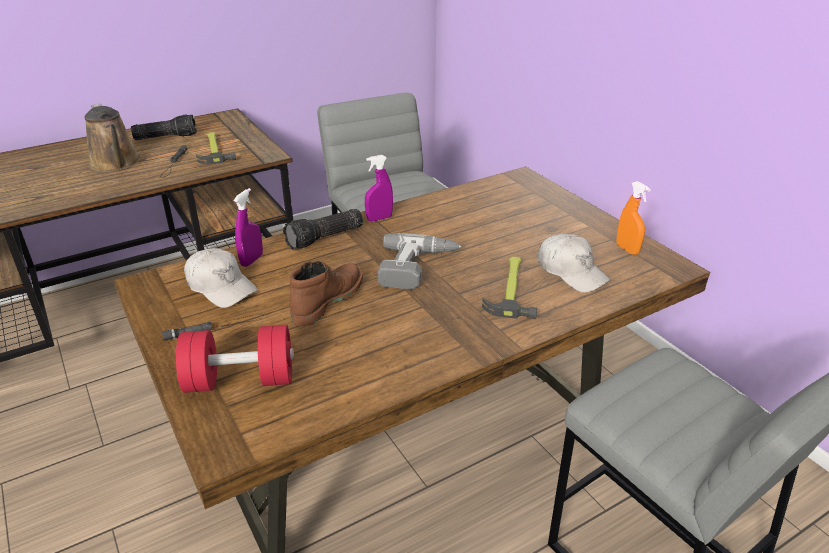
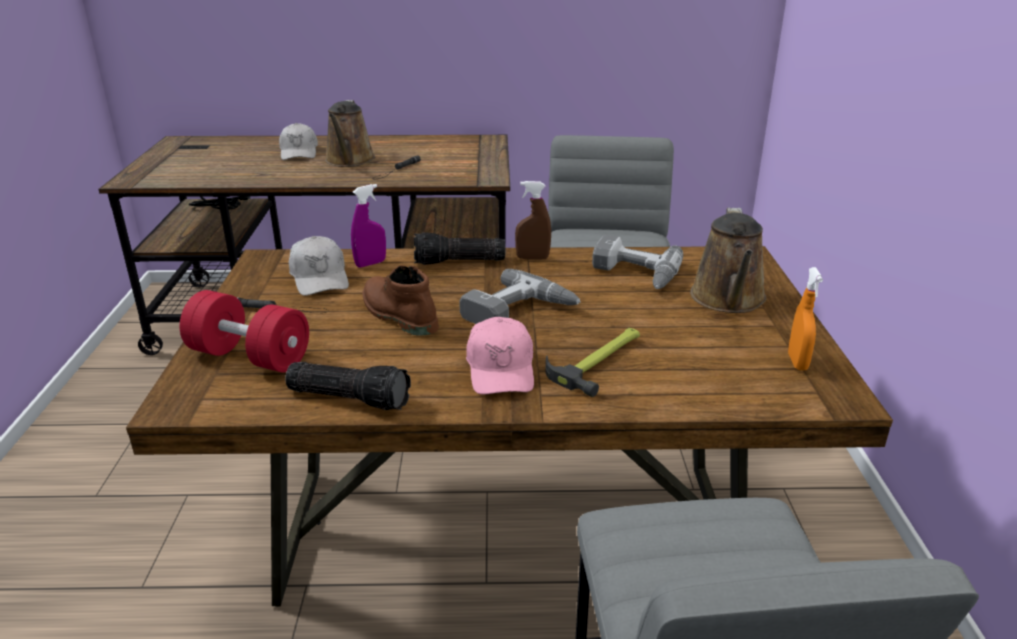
camera: 30 degrees right, 5 degrees down
(166, 136) = (415, 147): flashlight -> flashlight (351, 397)
(214, 149) = (445, 165): hammer -> none
(326, 300) = (397, 315): brown boot -> brown boot turned 105 degrees counterclockwise
(379, 218) = (532, 258): purple spray bottle -> brown spray bottle
(453, 319) = (501, 369): none -> pink cap
(464, 212) = (633, 274): none -> power drill
(544, 215) = (728, 300): none -> brown watering can
(571, 272) = (693, 365): white cap -> white cap (299, 152)

